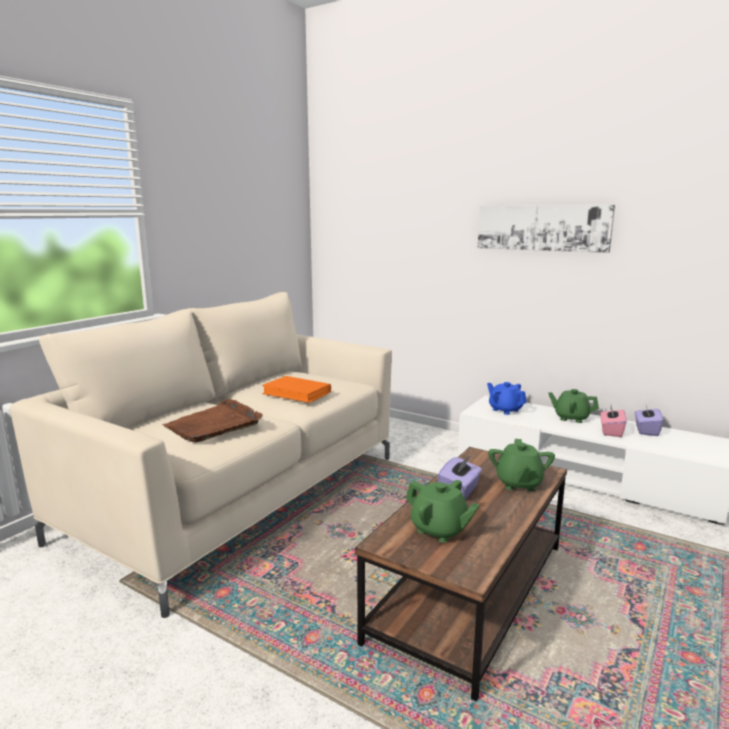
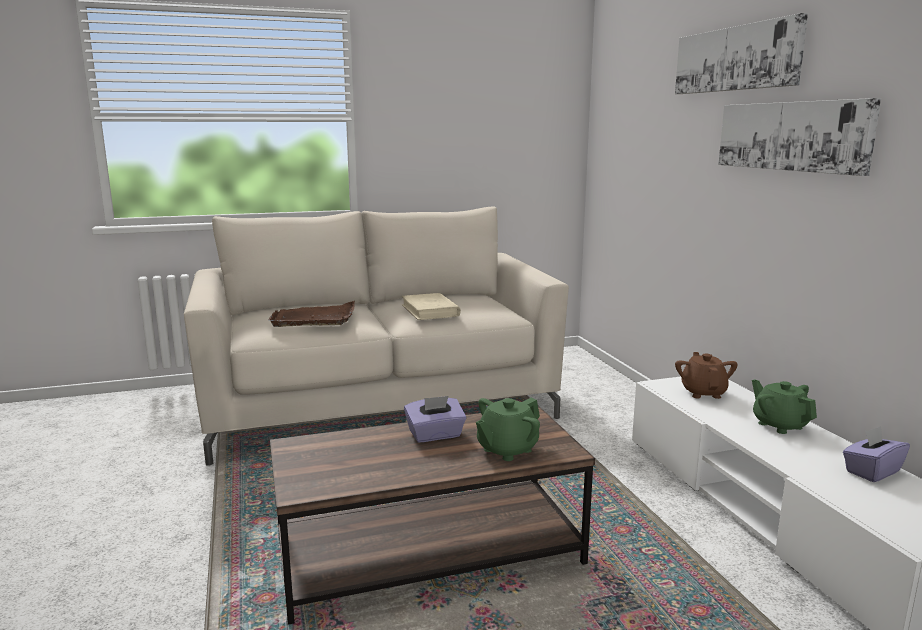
camera: 40 degrees right, 0 degrees up
(297, 393) = (430, 310): orange book -> beige book
(439, 530) = (350, 454): green teapot -> none
(484, 173) = (736, 59): none -> picture
(505, 410) = (703, 393): blue teapot -> brown teapot
(611, 431) = (806, 455): pink tissue box -> none

